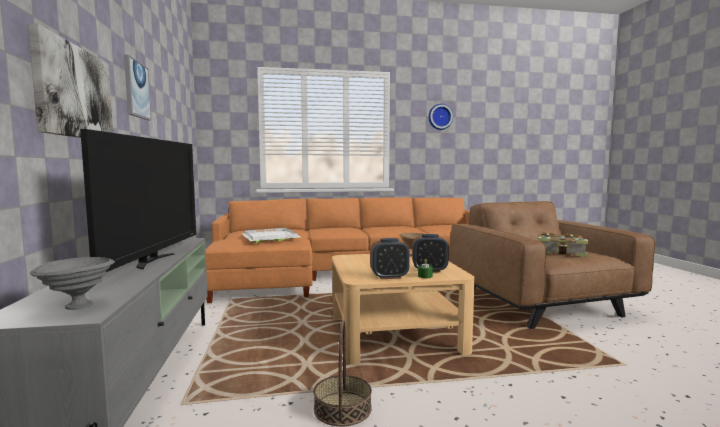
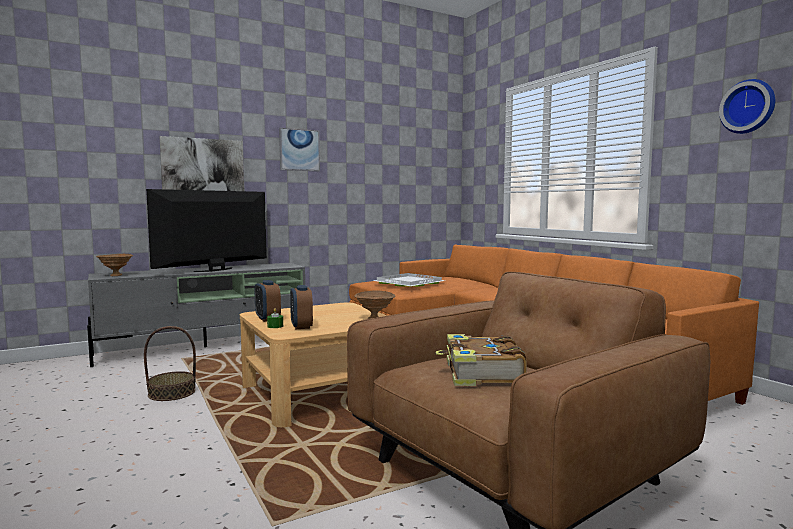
camera: 70 degrees right, 0 degrees up
(77, 306) = (115, 275): grey bowl -> brown bowl
(152, 261) = (215, 270): television -> television turned 150 degrees clockwise

